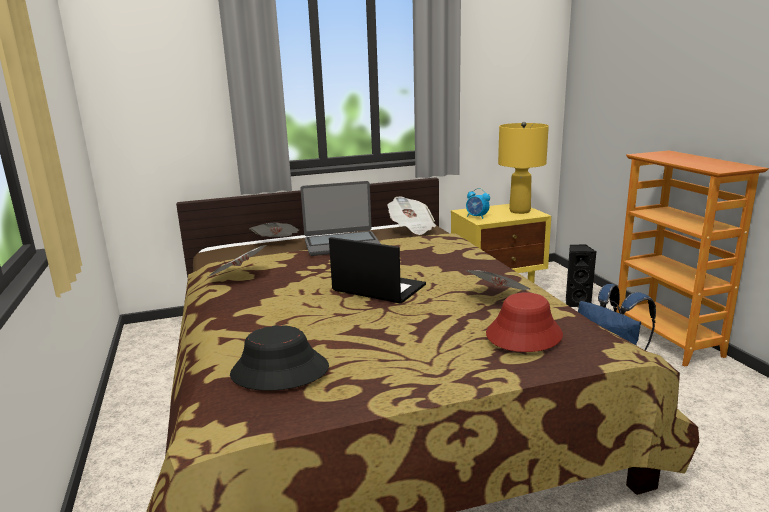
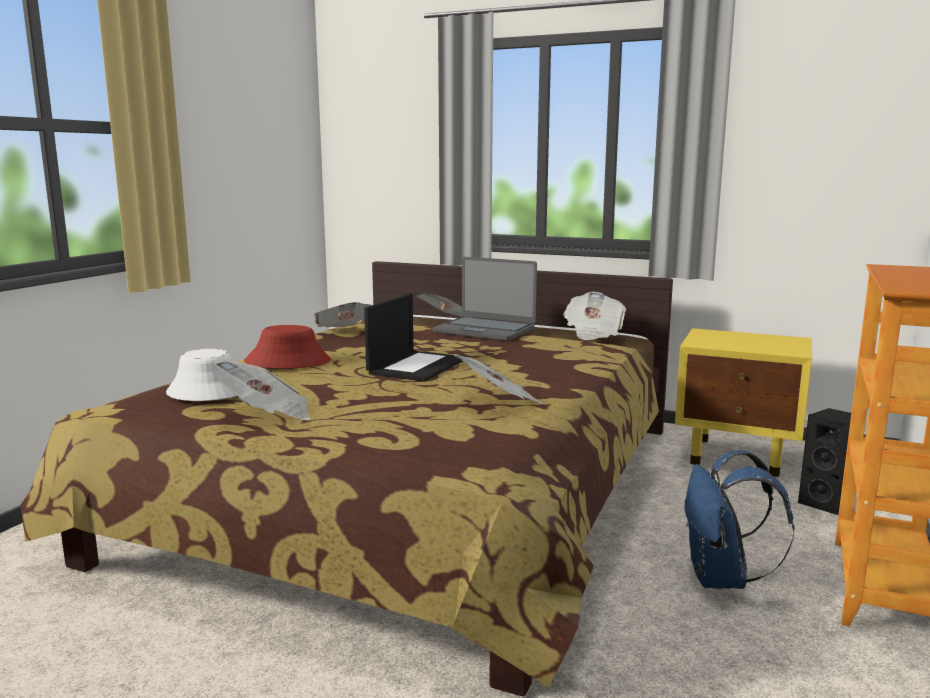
camera: 40 degrees right, 5 degrees down
(279, 371) = (208, 391): black hat -> white hat
(377, 288) = (416, 366): laptop -> laptop turned 45 degrees clockwise
(389, 370) = (267, 414): none -> newspaper
(477, 217) = (702, 339): alarm clock -> none
(520, 211) = (780, 345): yellow table lamp -> none
(523, 334) = (432, 431): red hat -> red hat (288, 362)

